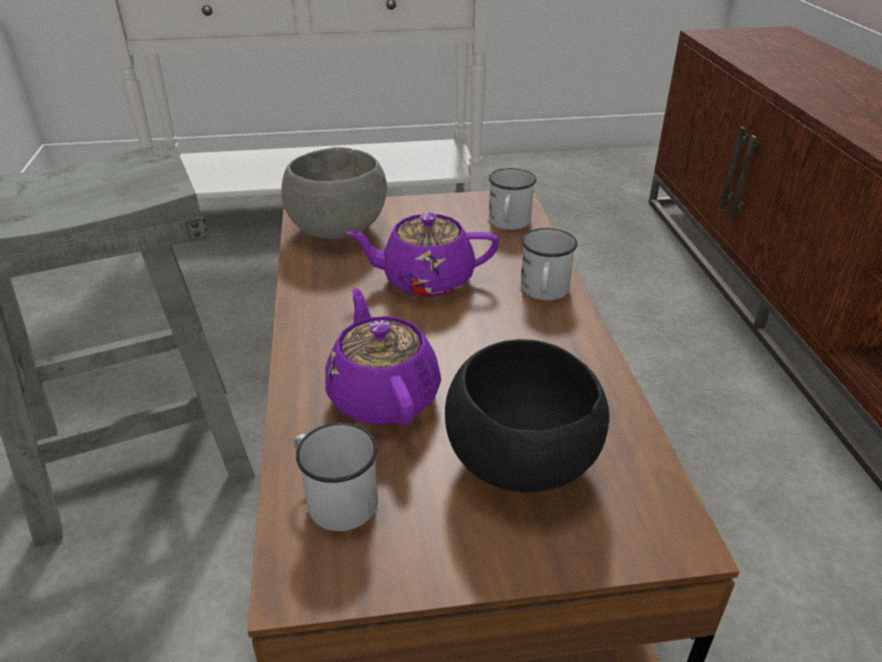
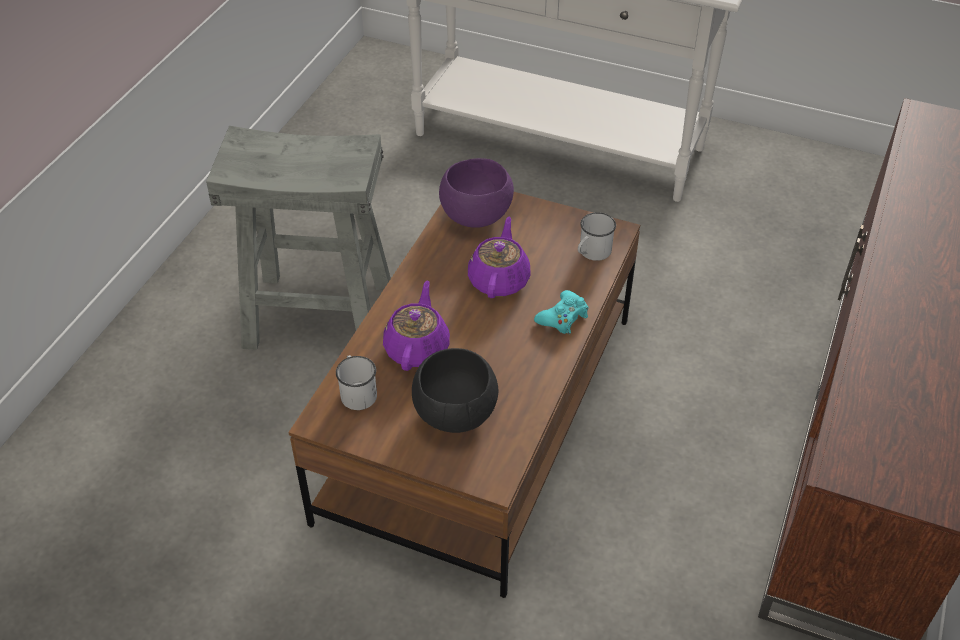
camera: 30 degrees right, 10 degrees up
(336, 230) = (475, 215): grey bowl -> purple bowl
(426, 280) = (499, 279): purple teapot -> purple teapot turned 75 degrees clockwise
(544, 292) = (563, 318): white mug -> turquoise game controller

